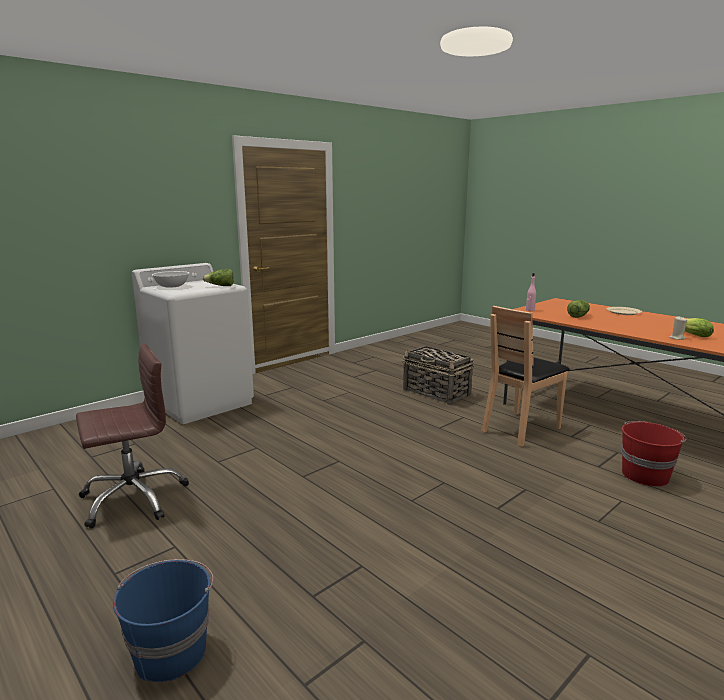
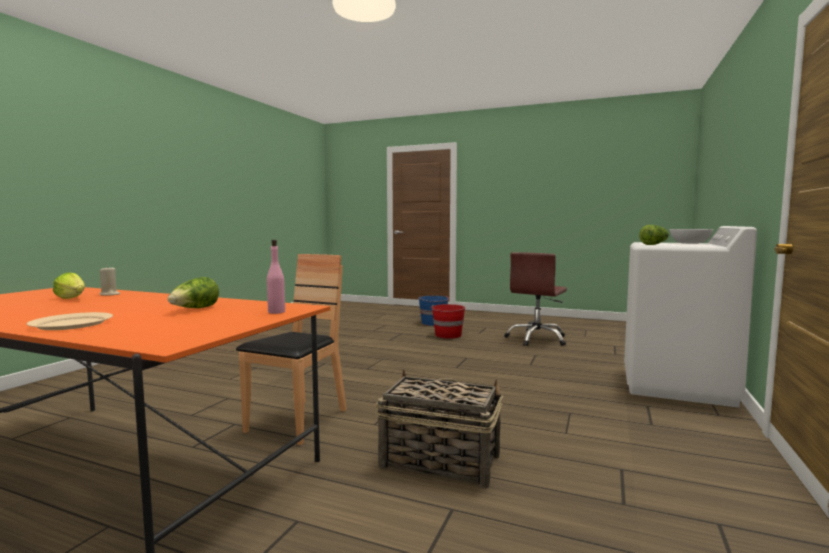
camera: 155 degrees right, 10 degrees down
(645, 475) = (185, 398): red bucket -> red bucket (448, 335)

